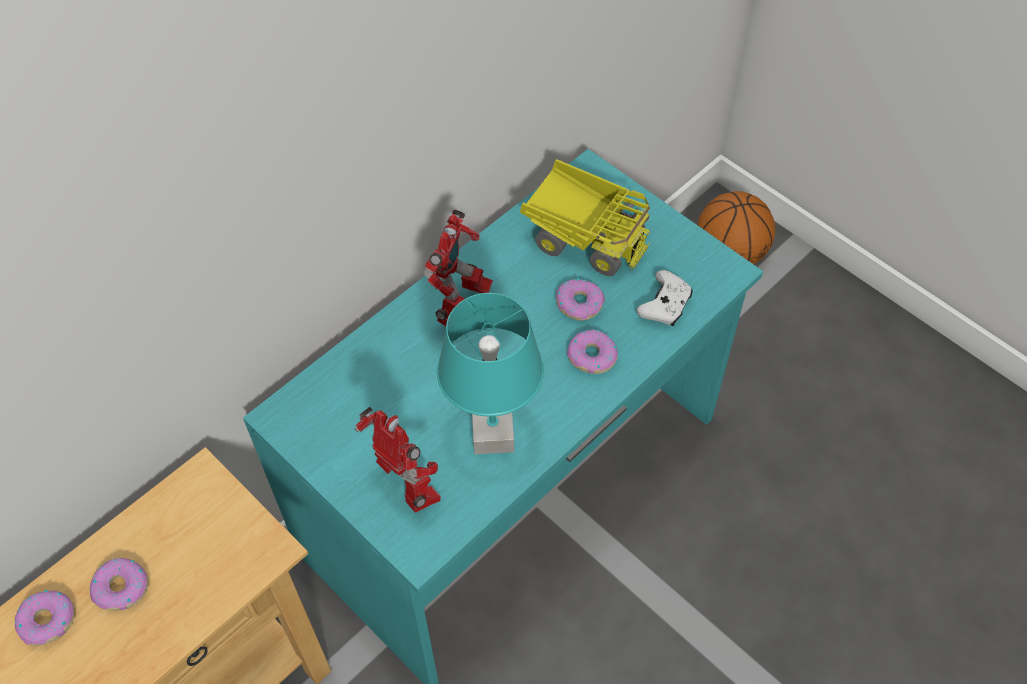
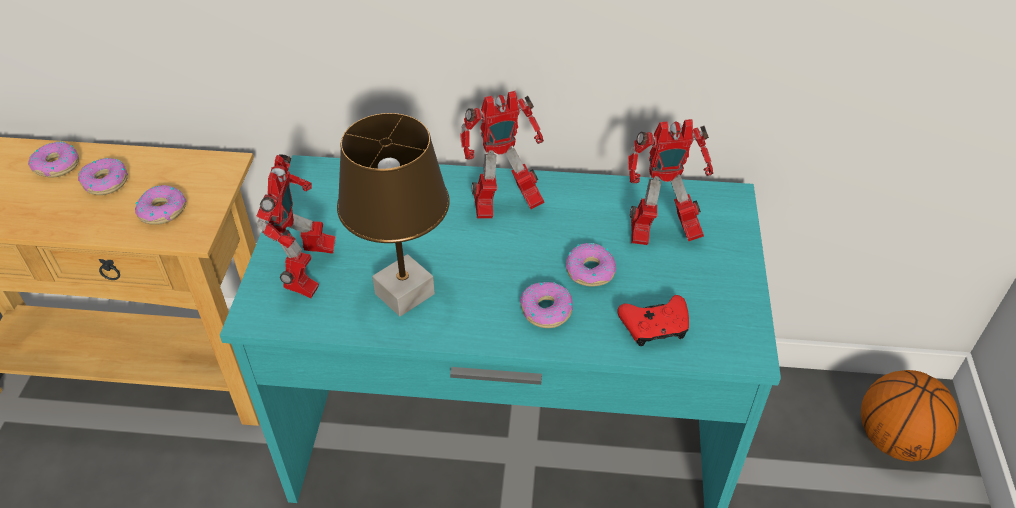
camera: 50 degrees right, 10 degrees down
(214, 559) = (162, 210): none -> donut
(492, 433) = (405, 293): turquoise table lamp -> brown table lamp
(584, 238) = (660, 234): toy truck -> toy robot
(665, 305) = (654, 328): white game controller -> red game controller

